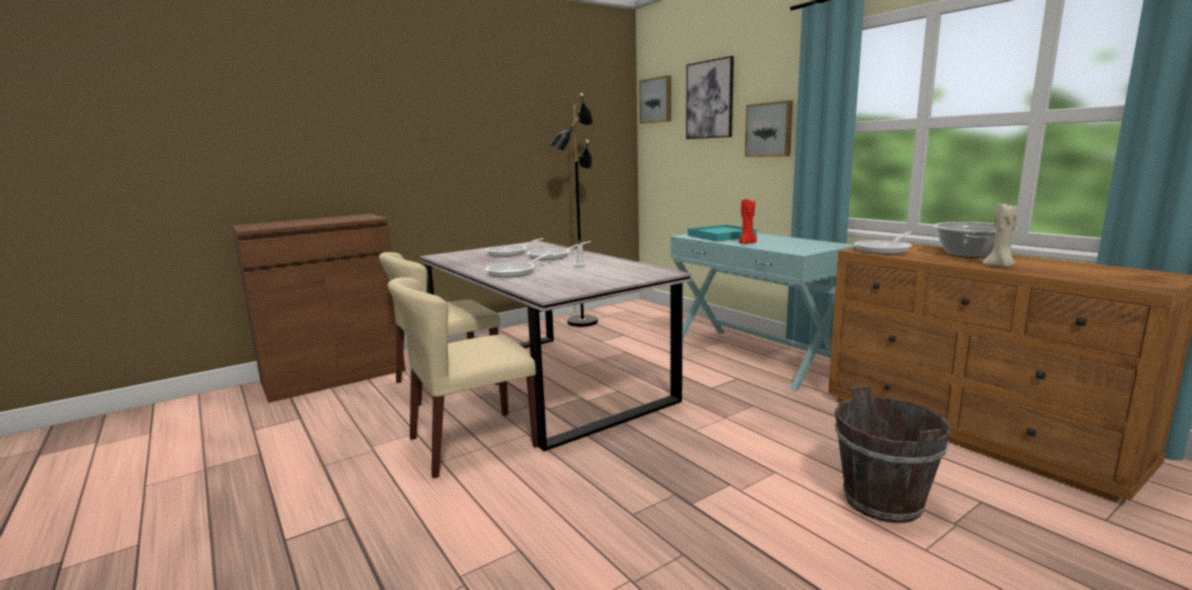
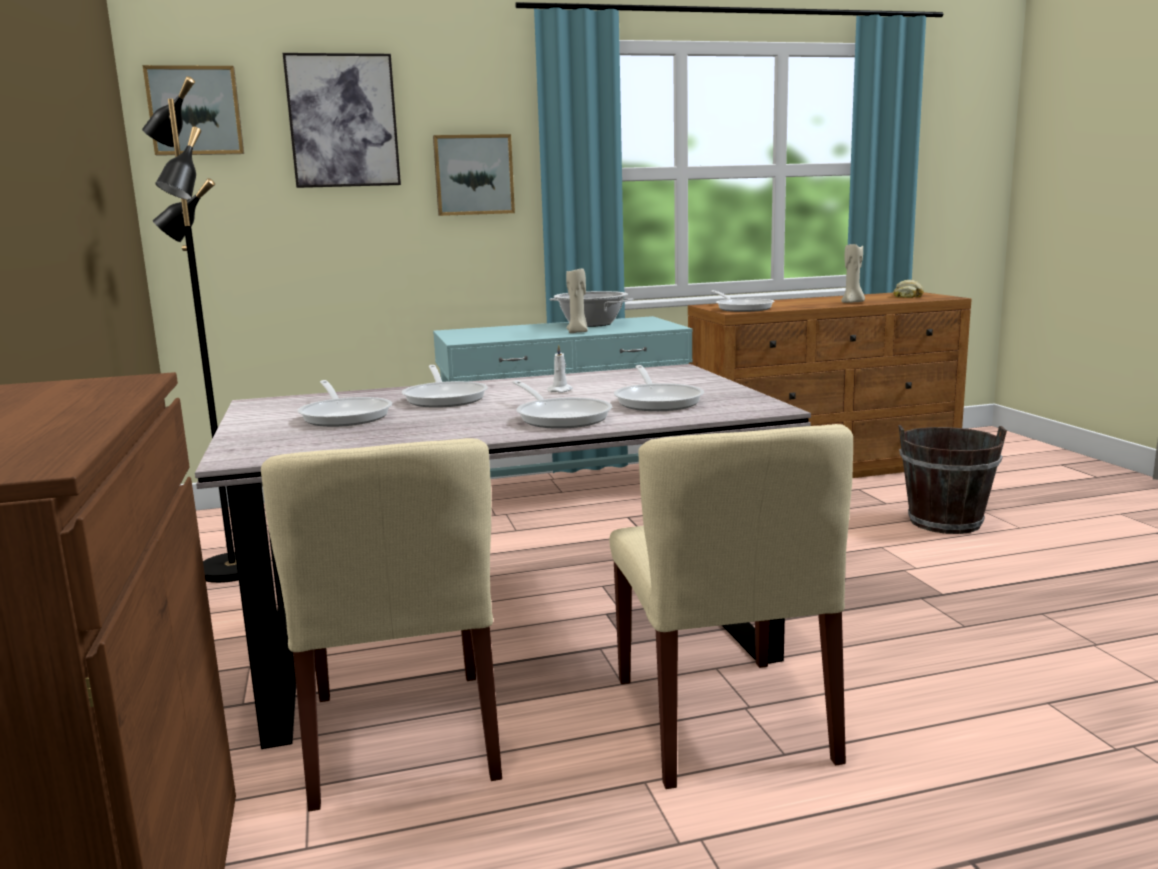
camera: 70 degrees left, 0 degrees up
(560, 279) = (657, 401): none -> frying pan
(721, 236) = (500, 334): turquoise tray -> none
(747, 243) = (578, 332): red candle -> beige candle
(969, 254) = (792, 301): cooking pot -> cooking pot (591, 324)
(1128, 276) = (908, 295): none -> bread

